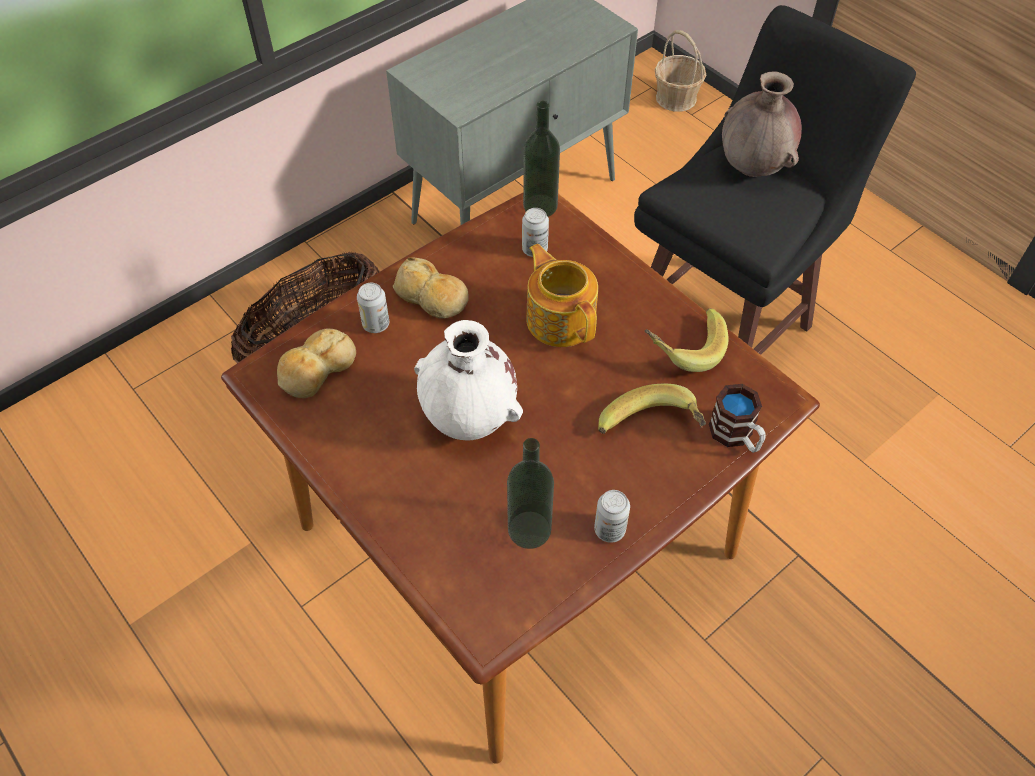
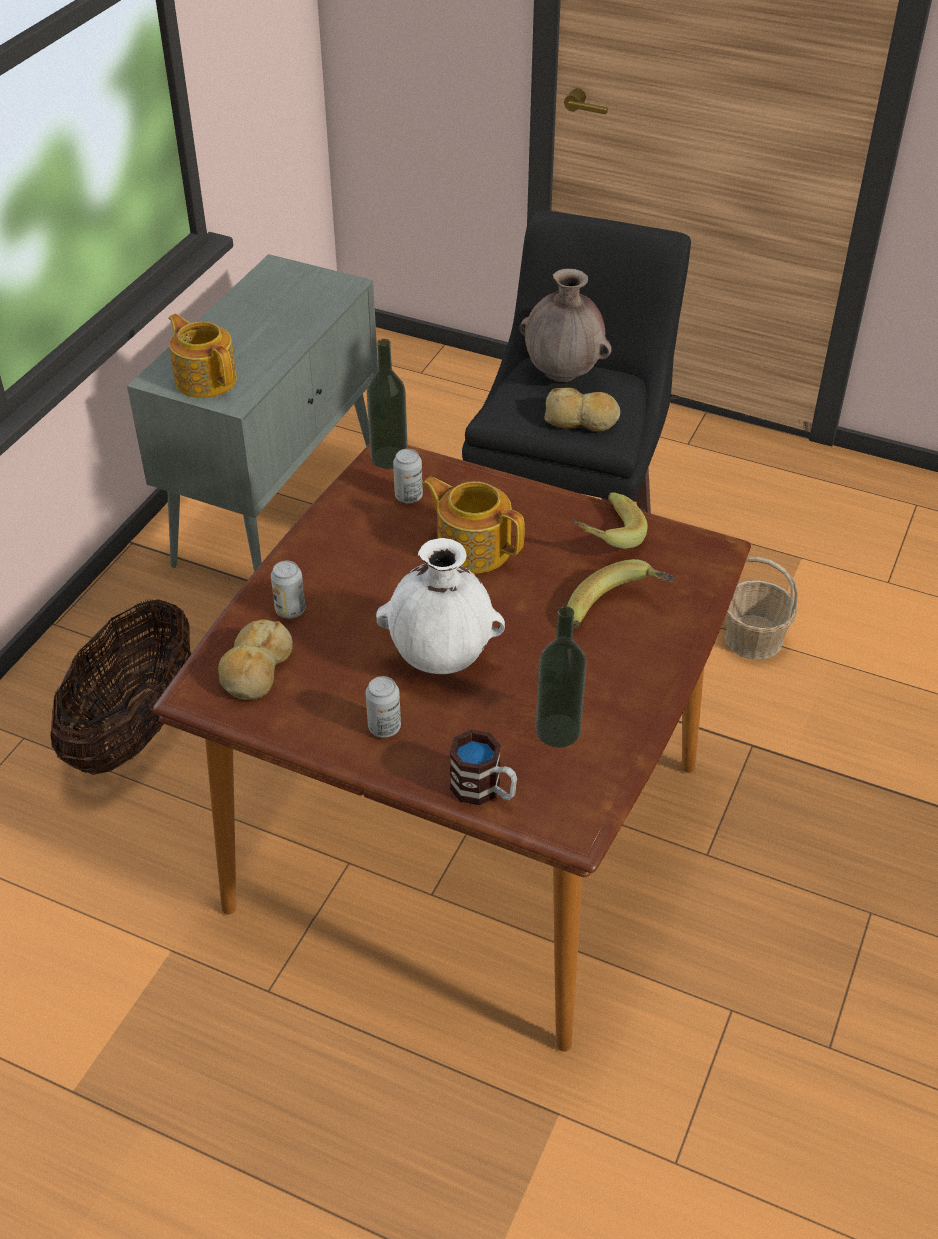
camera: 25 degrees left, 10 degrees down
(432, 297) = (332, 569): bread -> bread (581, 420)
(449, 82) = (206, 379): none -> teapot
(609, 530) = (631, 704): can -> can (384, 727)
(676, 98) = (396, 361): basket -> basket (753, 639)
(736, 436) = (695, 591): mug -> mug (484, 790)

